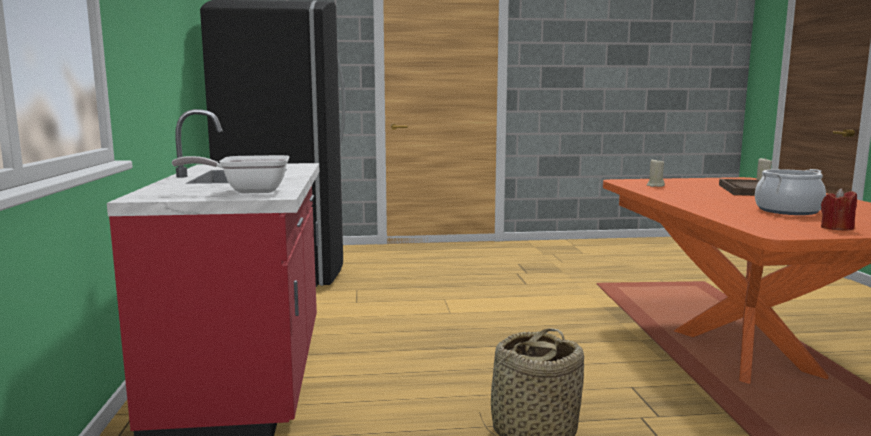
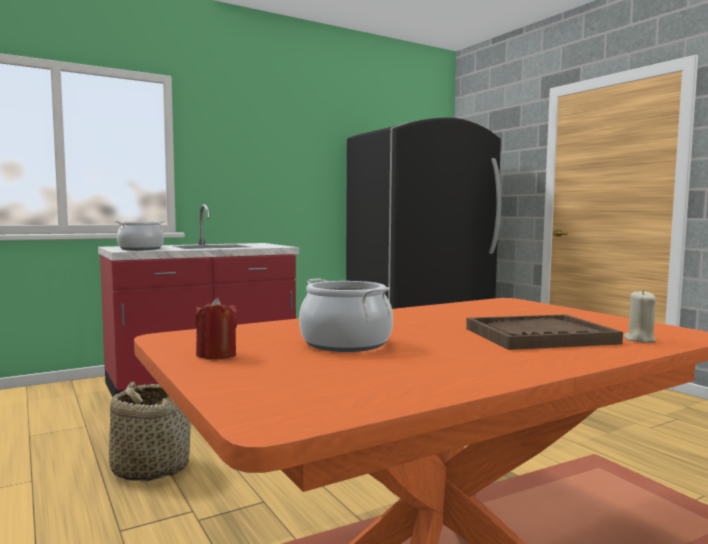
camera: 65 degrees right, 5 degrees down
(248, 191) = (141, 249): frying pan -> cooking pot
(655, 185) = (490, 308): beige candle -> none

